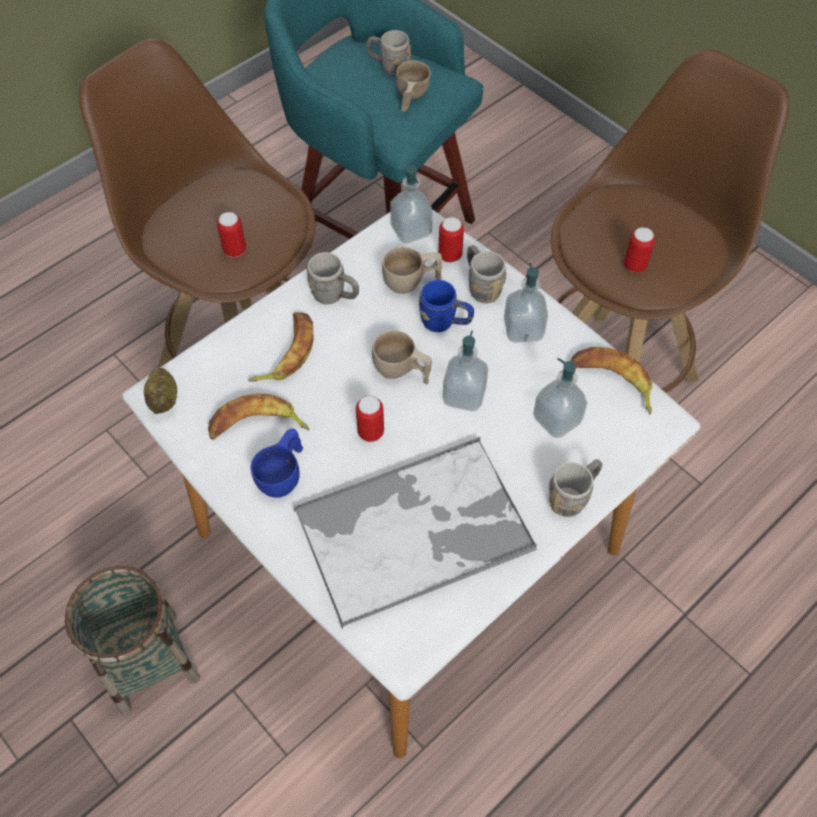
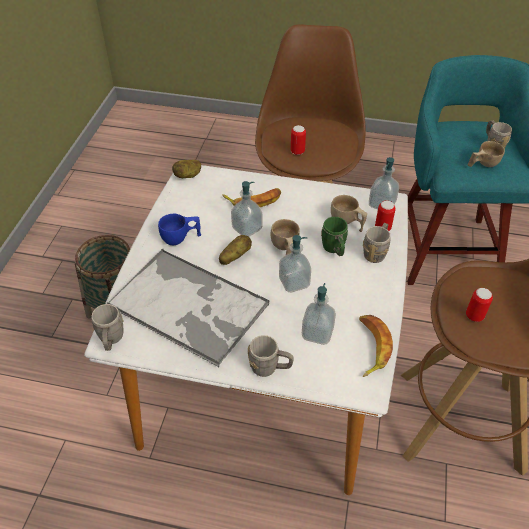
camera: 55 degrees right, 10 degrees down
(257, 426) = (201, 213): banana -> none
(334, 296) = (306, 199): grey mug -> grey mug (111, 340)
(370, 432) = (235, 257): can -> potato
(445, 323) = (334, 249): blue mug -> green mug
(523, 329) = (365, 285): soap dispenser -> soap dispenser (247, 228)

